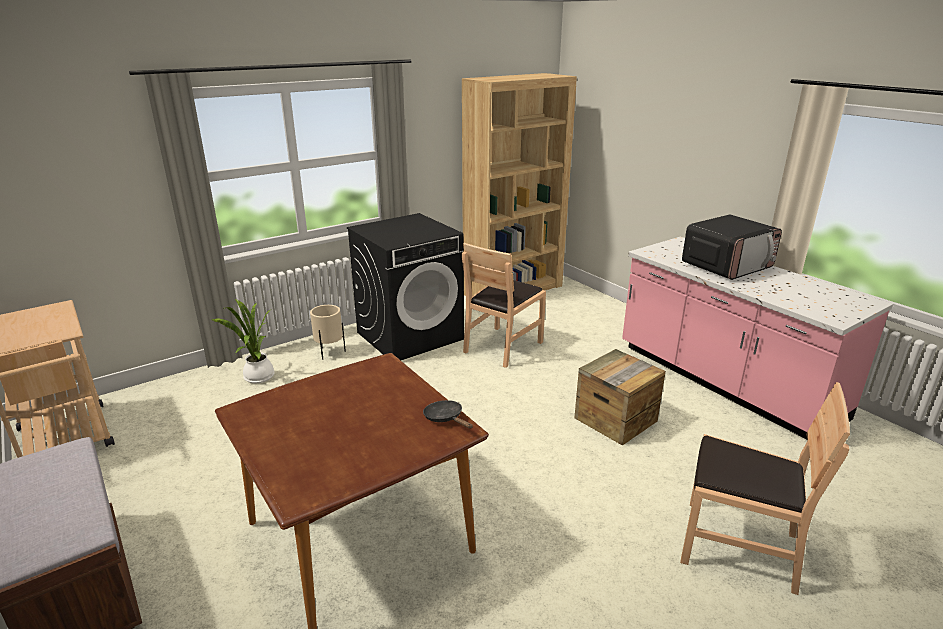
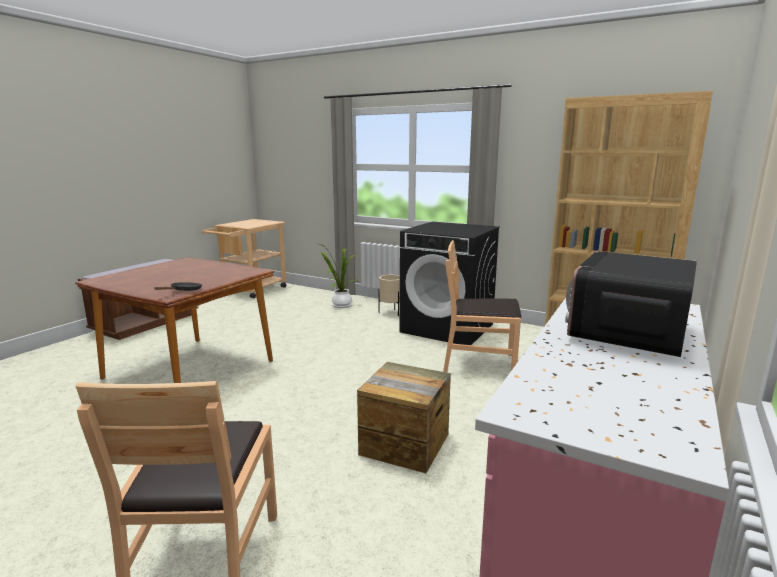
camera: 65 degrees right, 10 degrees down
(727, 266) = (628, 333): microwave -> microwave turned 90 degrees clockwise

